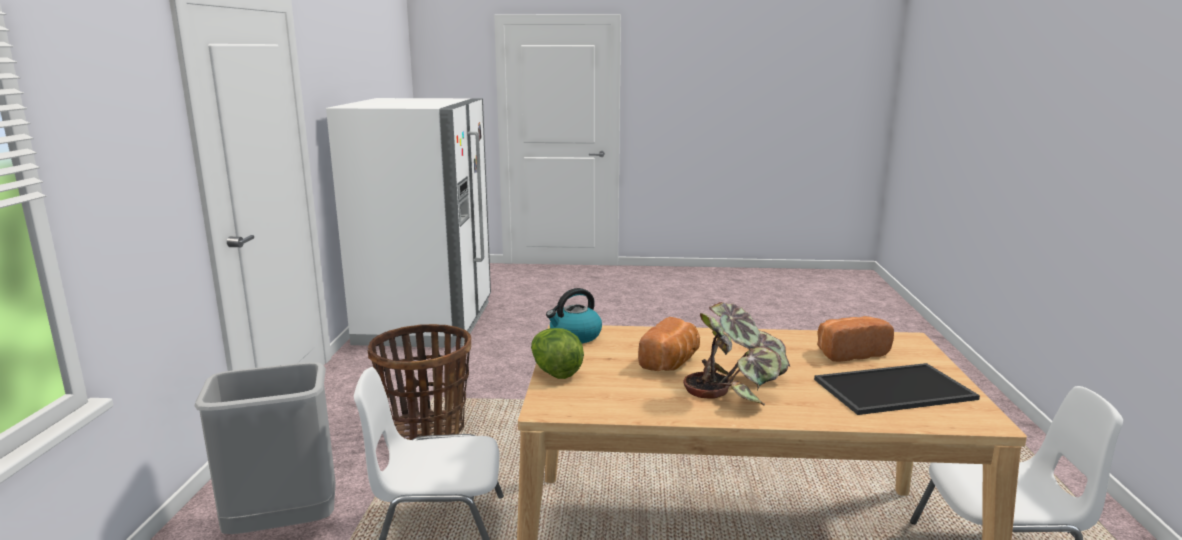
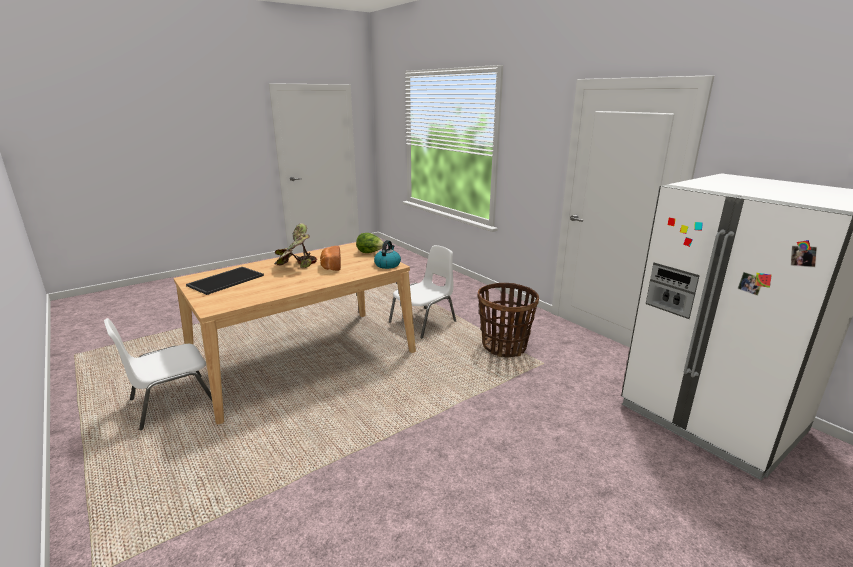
camera: 140 degrees right, 5 degrees up
(283, 528) = (473, 304): grey trash can -> none
(849, 352) = (248, 292): bread -> none

